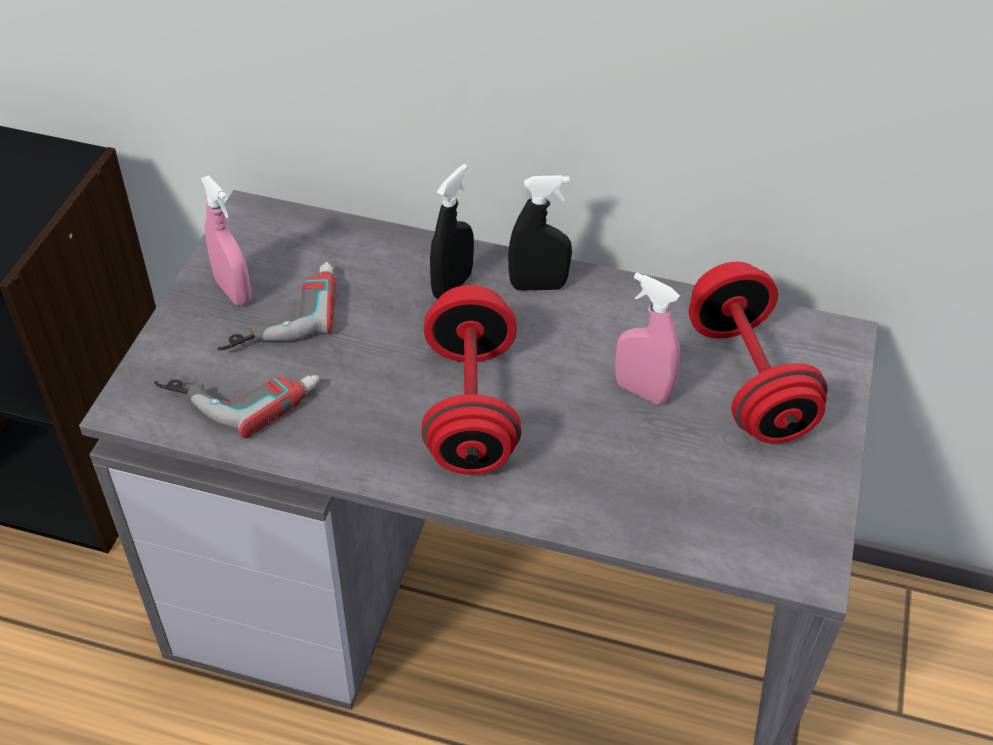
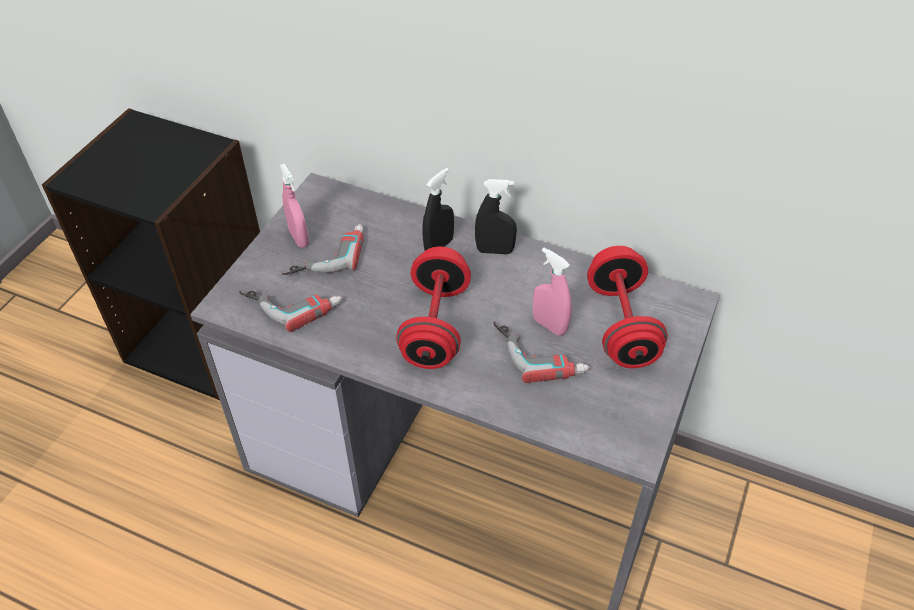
camera: 10 degrees right, 0 degrees up
(636, 432) = (540, 352): none -> power drill

